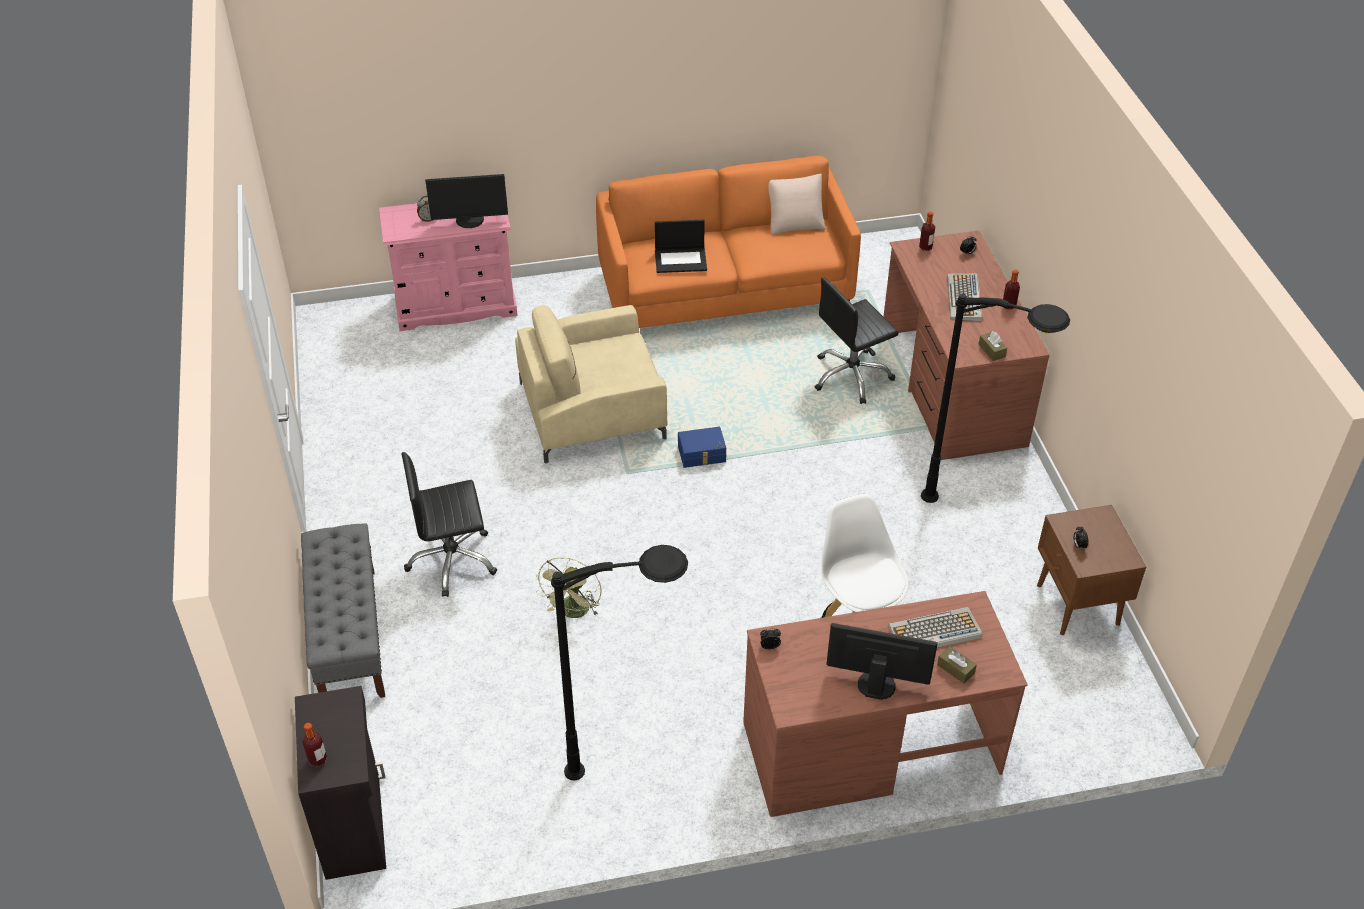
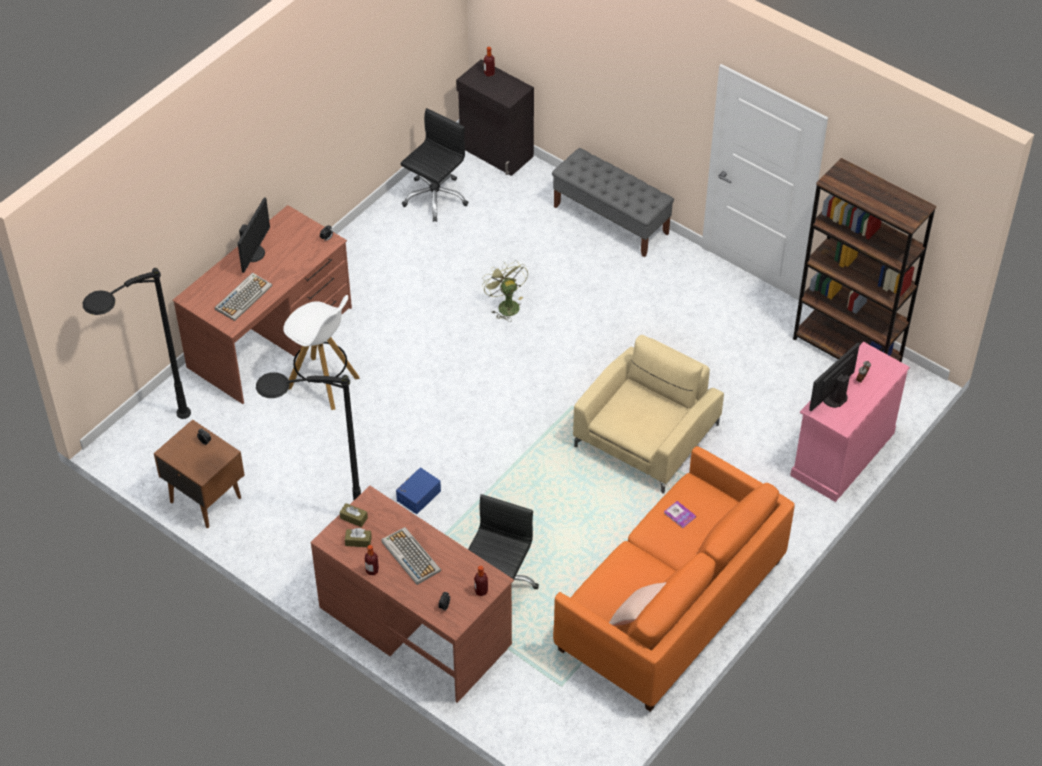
camera: 140 degrees right, 5 degrees up
(331, 372) = (847, 350): none -> brown bookcase
(452, 561) = (608, 289): black office chair -> black office chair (435, 197)
(640, 767) = (385, 255): black floor lamp -> black floor lamp (147, 438)
(681, 260) = (679, 515): laptop -> book
(702, 455) = (538, 451): blue storage box -> blue storage box (418, 495)
(876, 683) = (254, 253): monitor -> monitor turned 45 degrees counterclockwise
(955, 669) = (217, 285): brown tissue box -> brown tissue box (358, 541)

